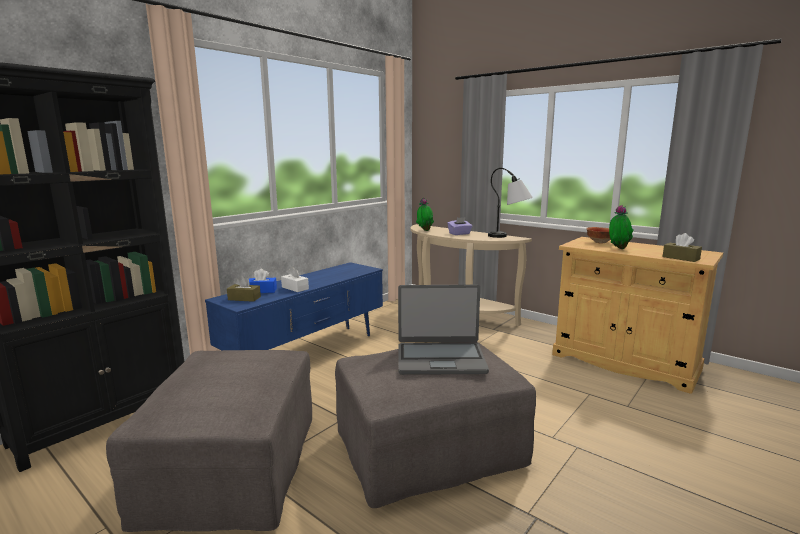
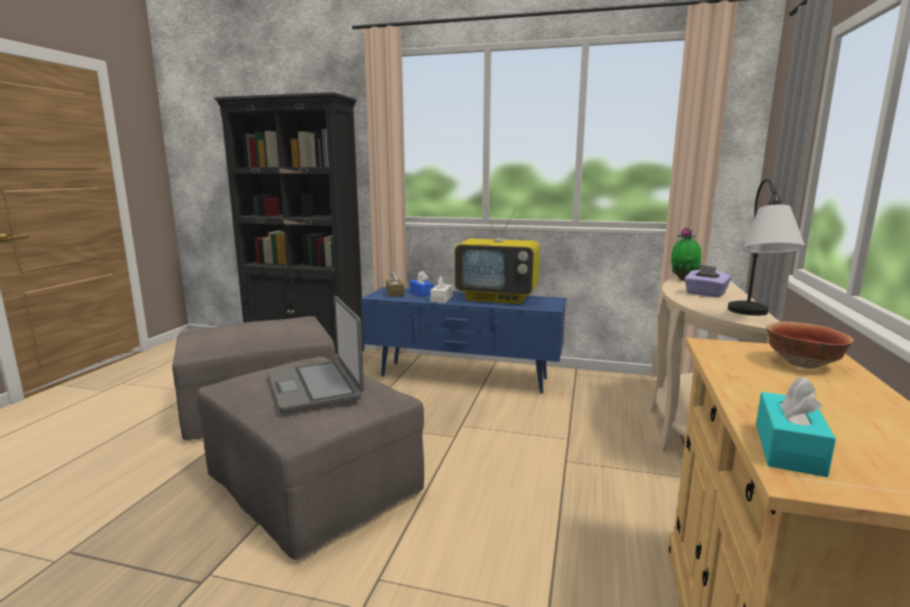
camera: 65 degrees right, 0 degrees up
(322, 275) = (498, 298): none -> television
(618, 249) = (761, 380): potted plant -> none
(681, 258) = (788, 449): brown tissue box -> turquoise tissue box

